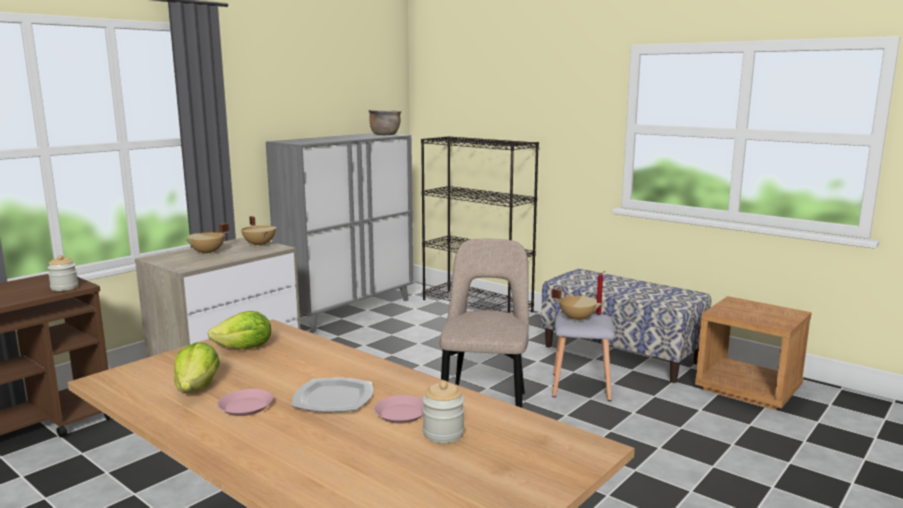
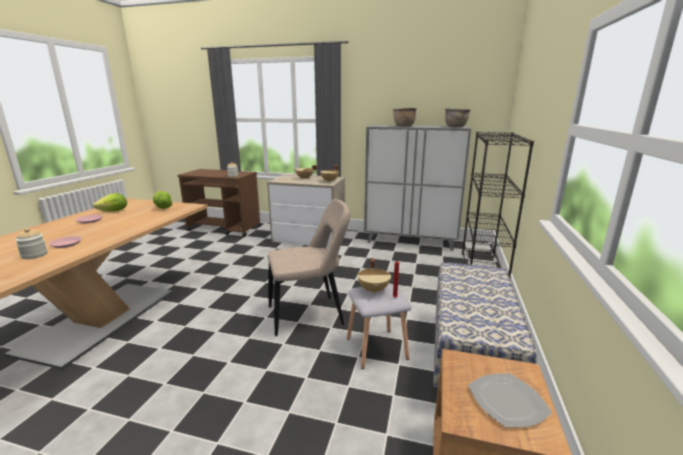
camera: 65 degrees right, 5 degrees up
(331, 139) = (403, 126): none -> brown cooking pot
(334, 398) = (92, 230): plate -> plate (507, 402)

